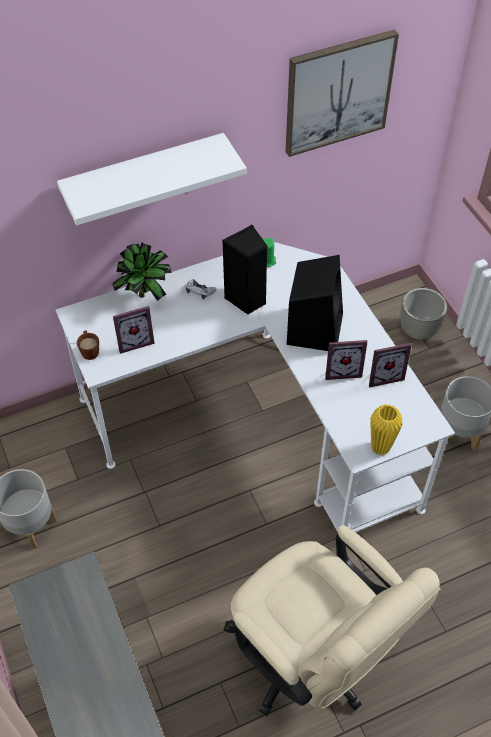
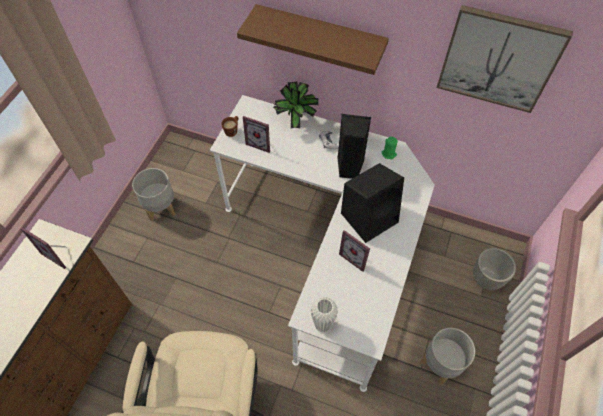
camera: 45 degrees right, 5 degrees up
(144, 177) = (320, 38): white shelf -> brown shelf
(380, 447) = (322, 325): yellow vase -> white vase
(383, 375) = (378, 282): picture frame -> picture frame (59, 254)

